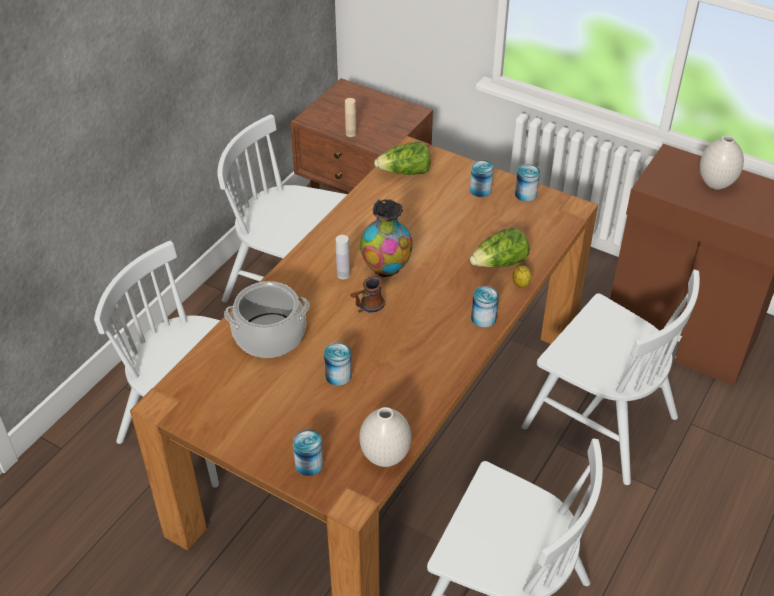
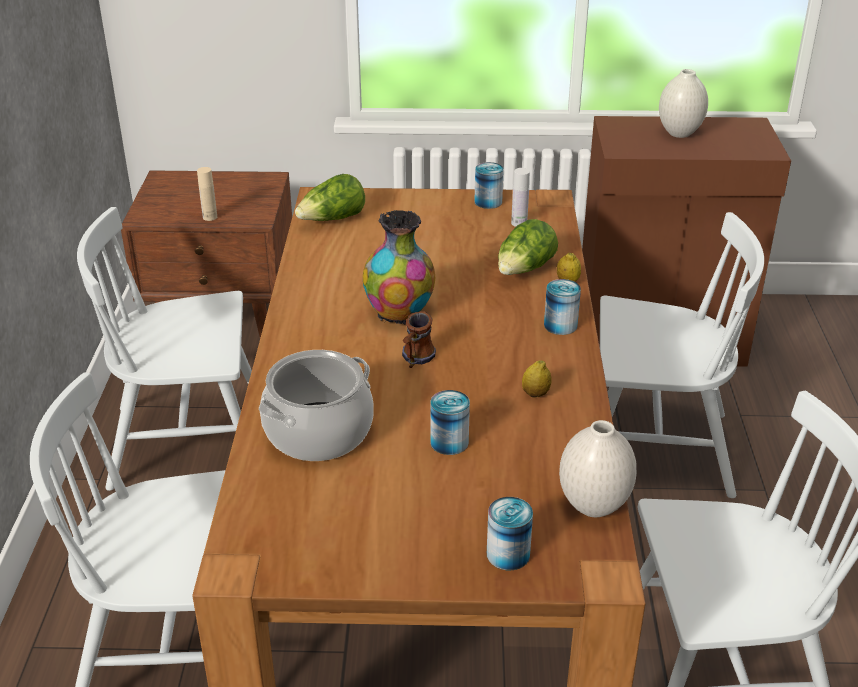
camera: 30 degrees left, 10 degrees down
(343, 275) = (353, 337): white bottle -> white bottle (519, 223)
(420, 364) = (535, 394): none -> lemon
(480, 190) = (435, 212): can -> none

